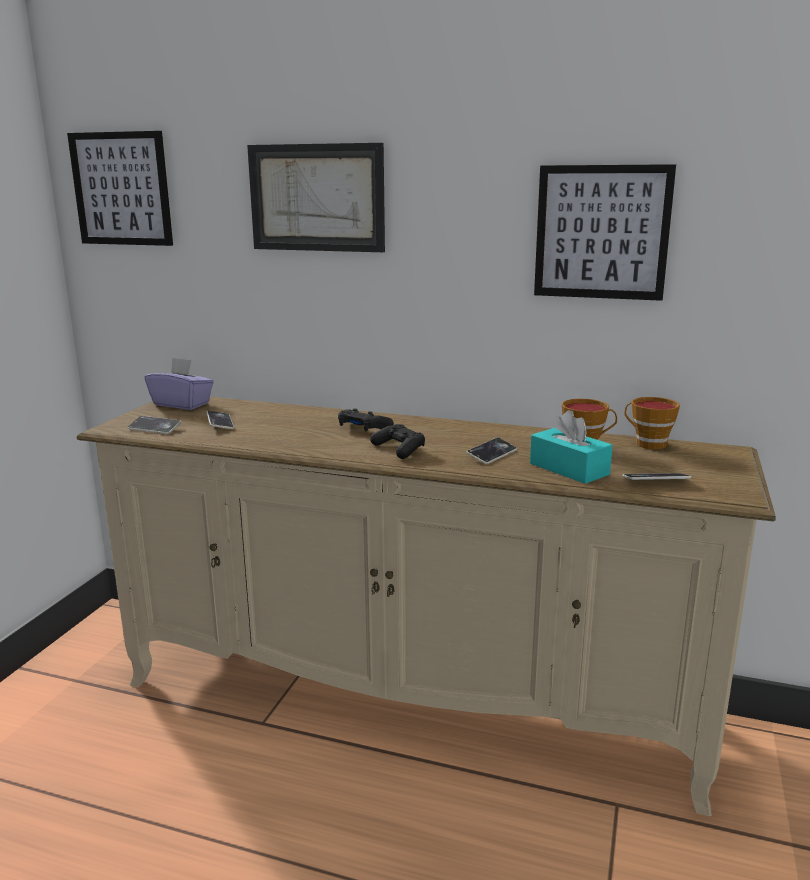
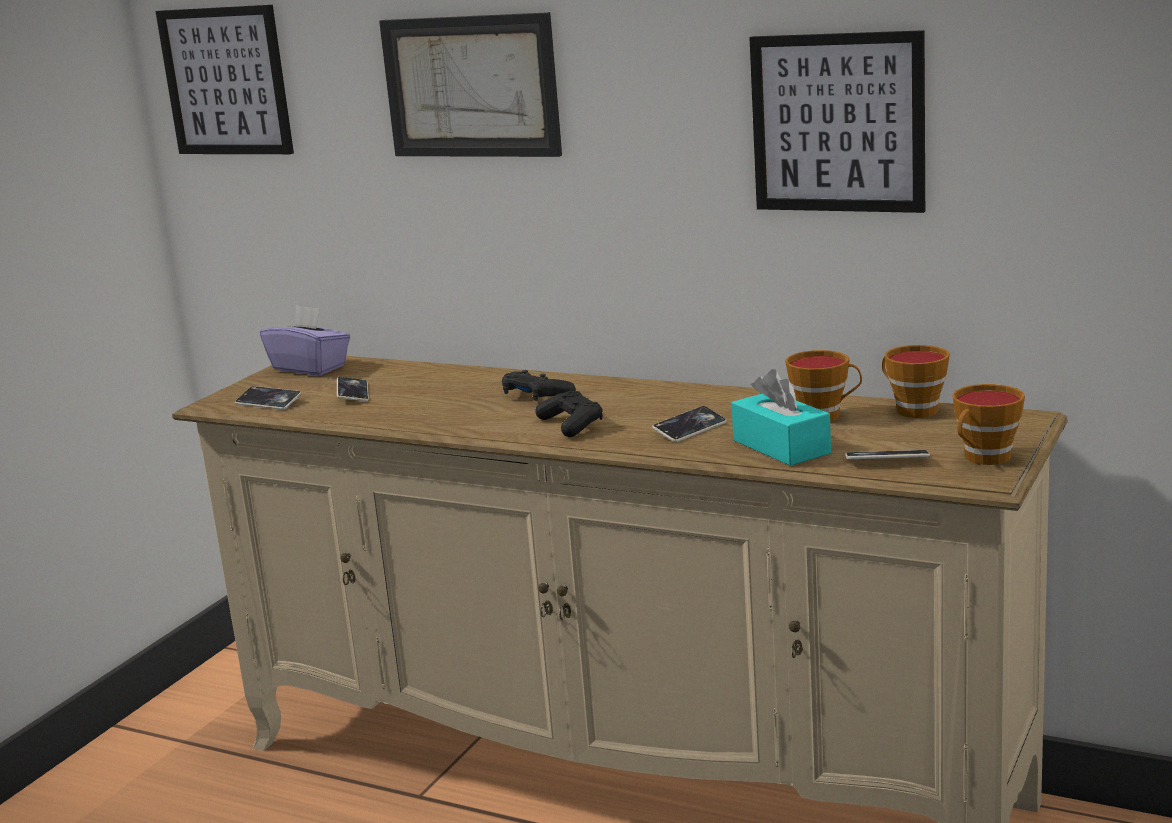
camera: 10 degrees right, 0 degrees up
(727, 480) = (984, 458): none -> cup

